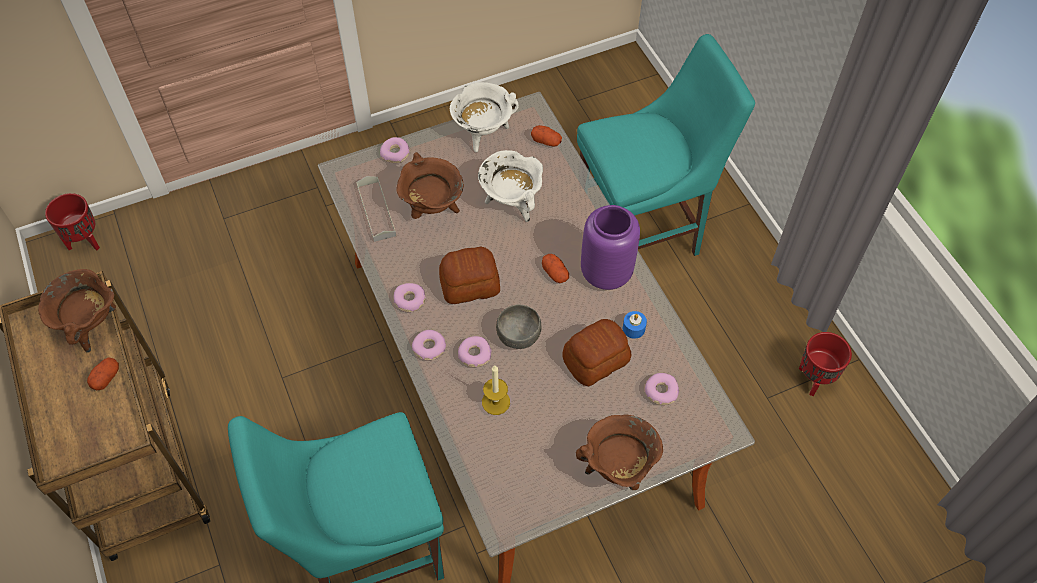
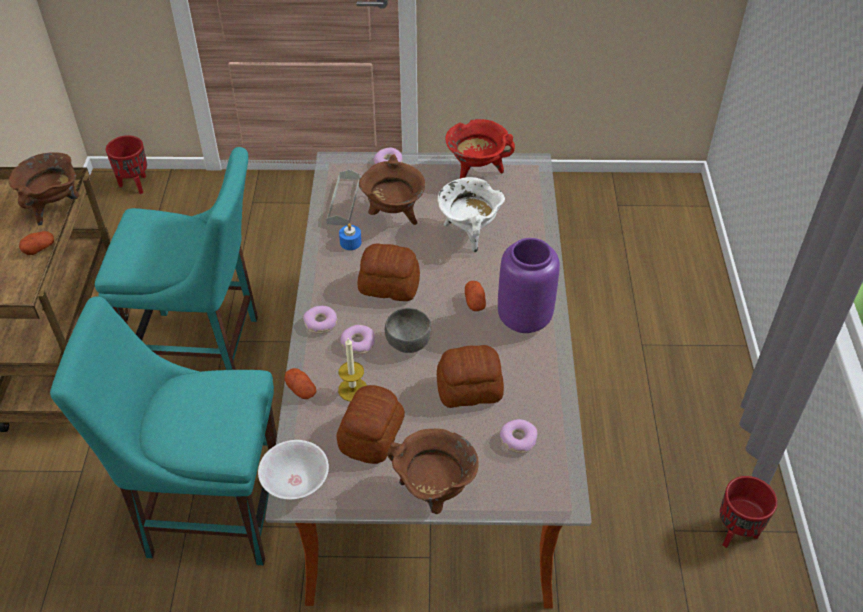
camera: 25 degrees right, 10 degrees down
(410, 300) = (328, 280): donut -> none
(483, 134) = (476, 171): white cooking pot -> red cooking pot
(497, 510) = (295, 482): none -> white bowl
(538, 439) = (373, 435): none -> bread
(546, 141) = (532, 193): potato -> potato (301, 389)
(633, 328) = (523, 374): blue candle -> blue candle (350, 242)
(644, 232) = (623, 335): turquoise chair -> turquoise chair (206, 350)

